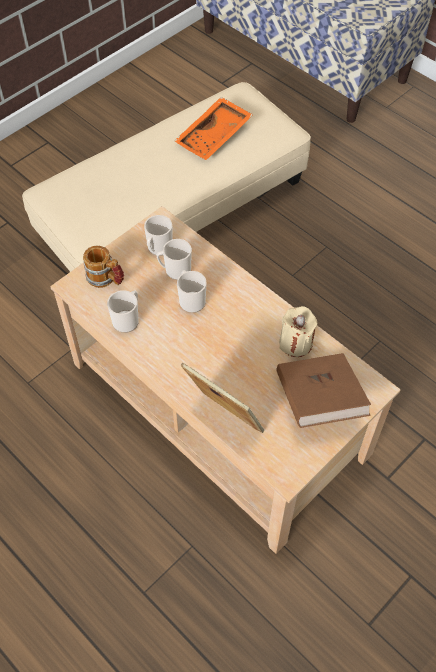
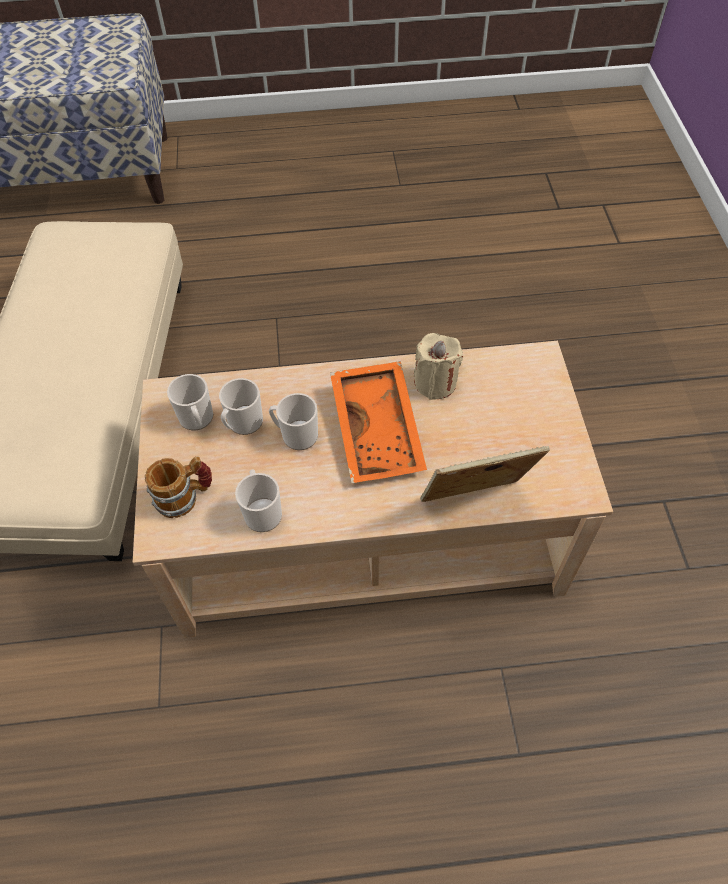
camera: 50 degrees left, 0 degrees up
(215, 137) = (82, 289): orange tray -> orange tray (379, 430)
(319, 401) = (518, 409): brown book -> none

